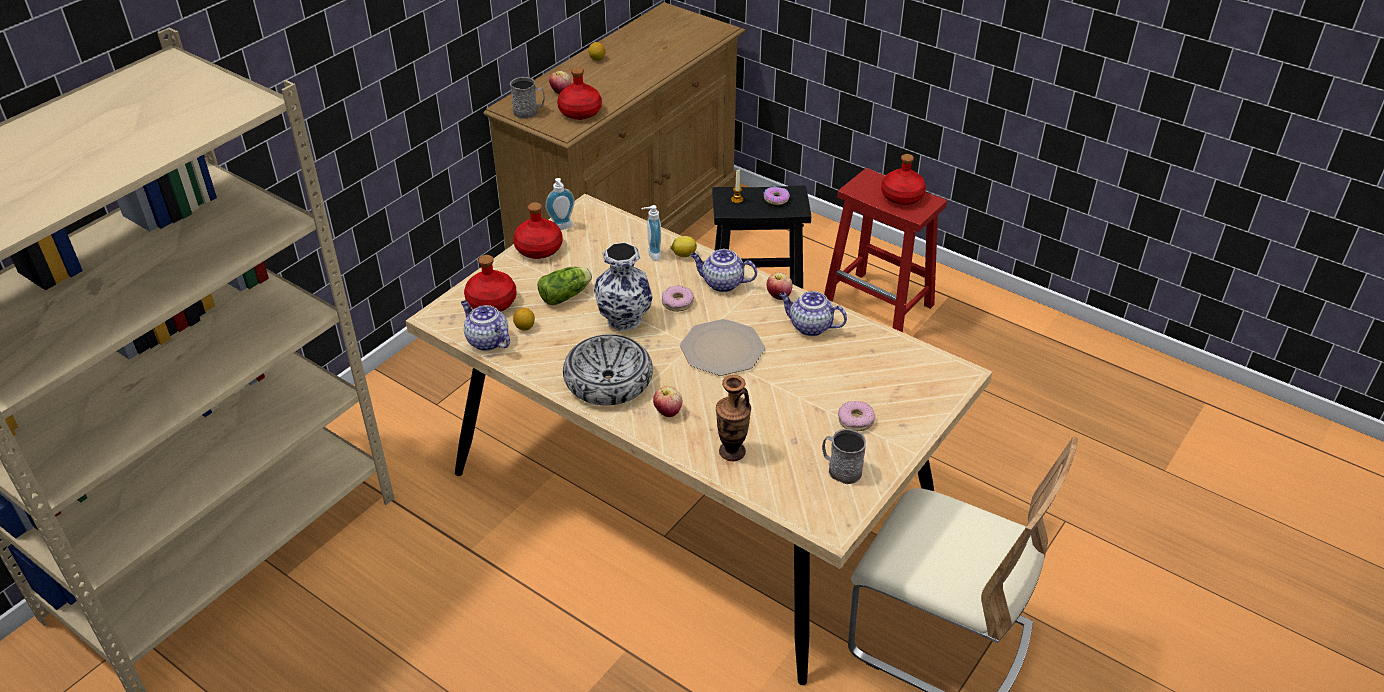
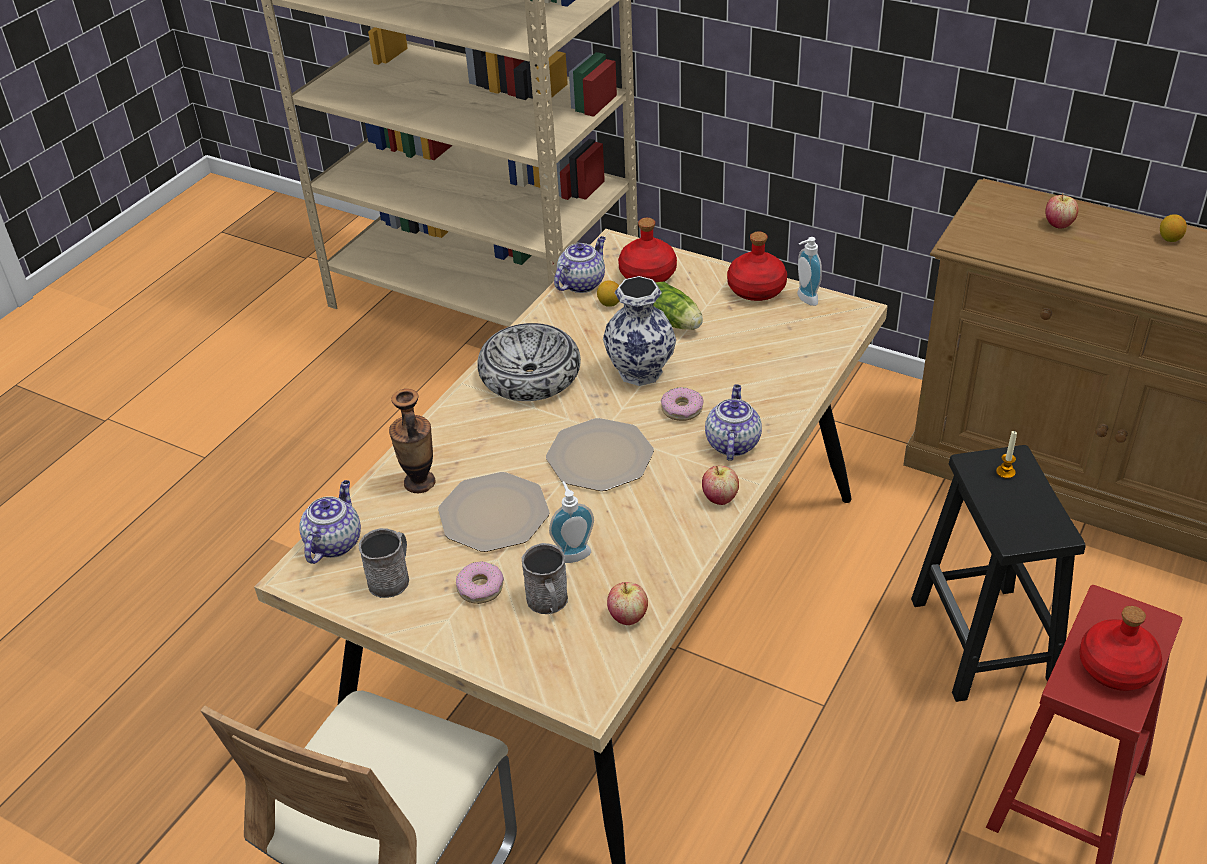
camera: 85 degrees right, 0 degrees up
(529, 112) = (993, 209): grey mug -> grey mug (549, 603)
(580, 112) = (1017, 247): red bottle -> none
(651, 254) = (774, 376): soap dispenser -> soap dispenser (572, 553)
(668, 412) = (482, 425): apple -> apple (628, 616)
(683, 254) = (784, 403): lemon -> none
(776, 199) = (1028, 513): donut -> none
(777, 409) = (494, 514): none -> plate
(809, 327) = (660, 532): teapot -> teapot (334, 542)

